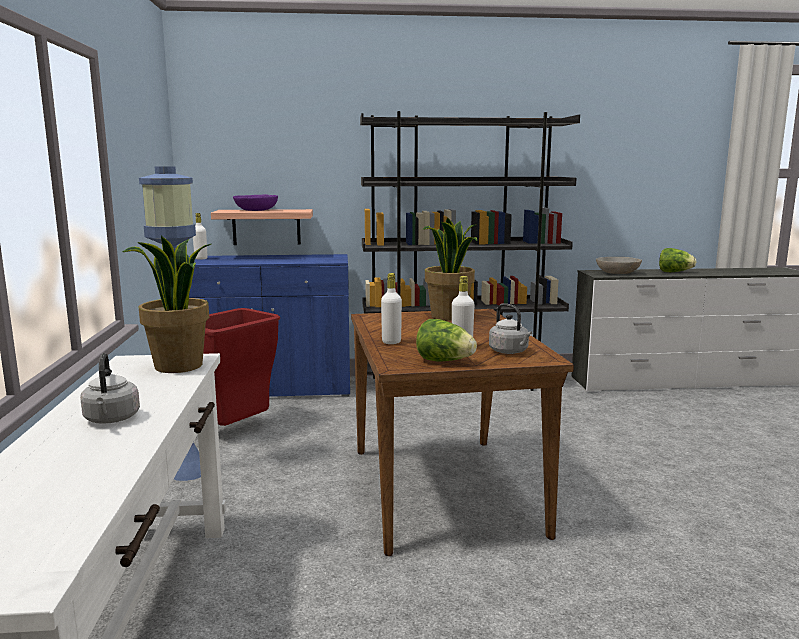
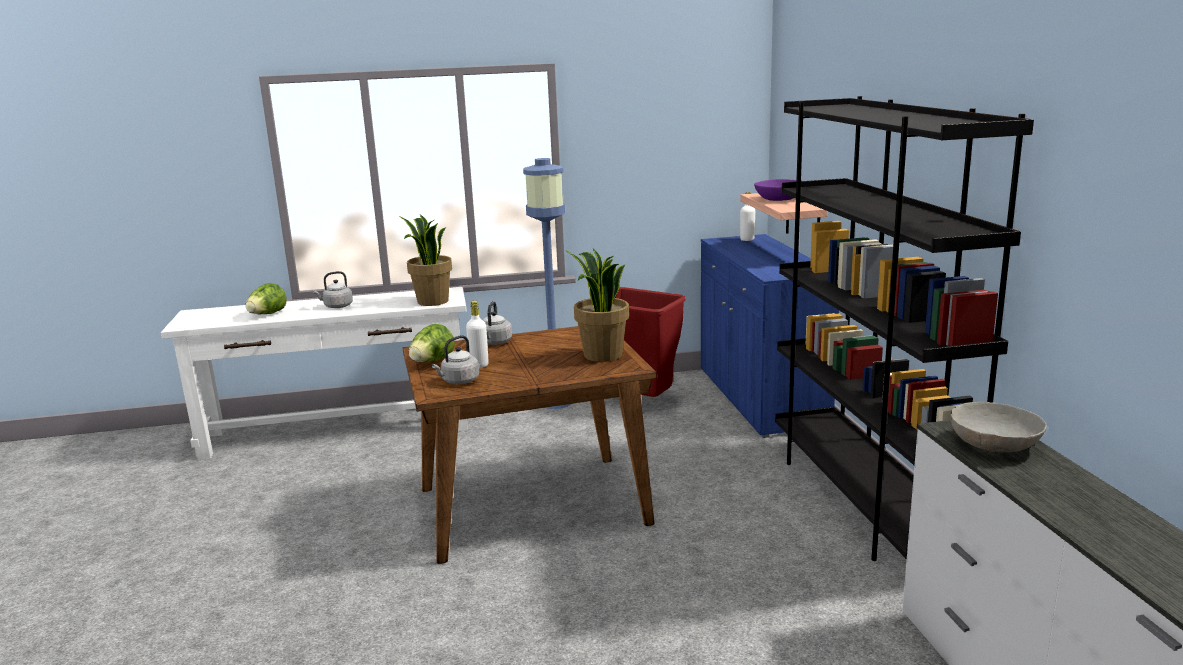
camera: 85 degrees right, 5 degrees up
(391, 342) = (495, 343): white bottle -> grey kettle
(674, 272) = (1077, 502): lettuce -> lettuce (267, 314)

